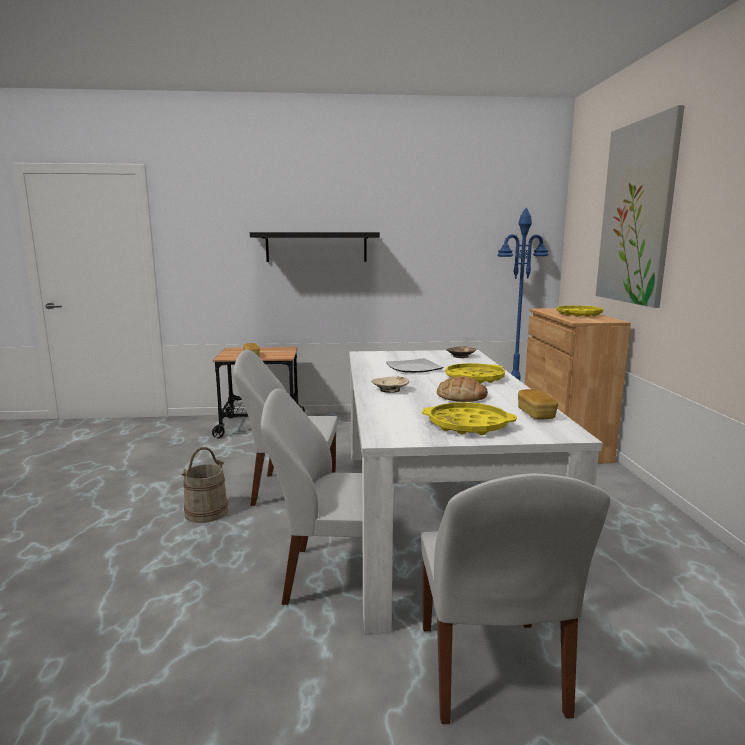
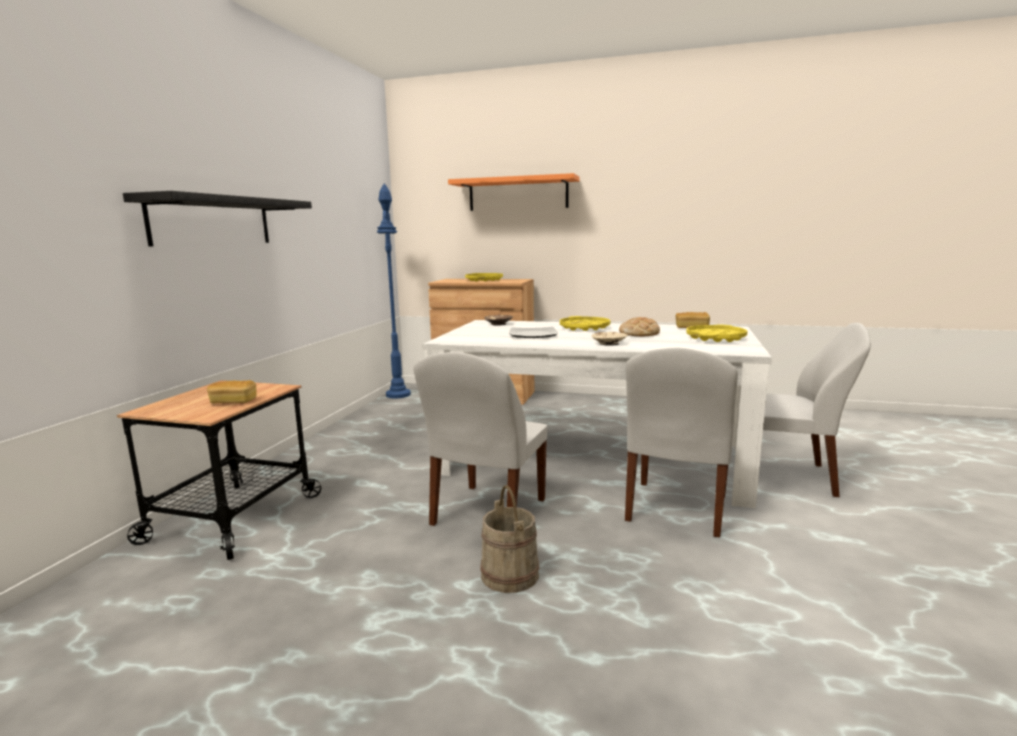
camera: 70 degrees left, 0 degrees up
(636, 213) = (518, 194): picture -> orange shelf

